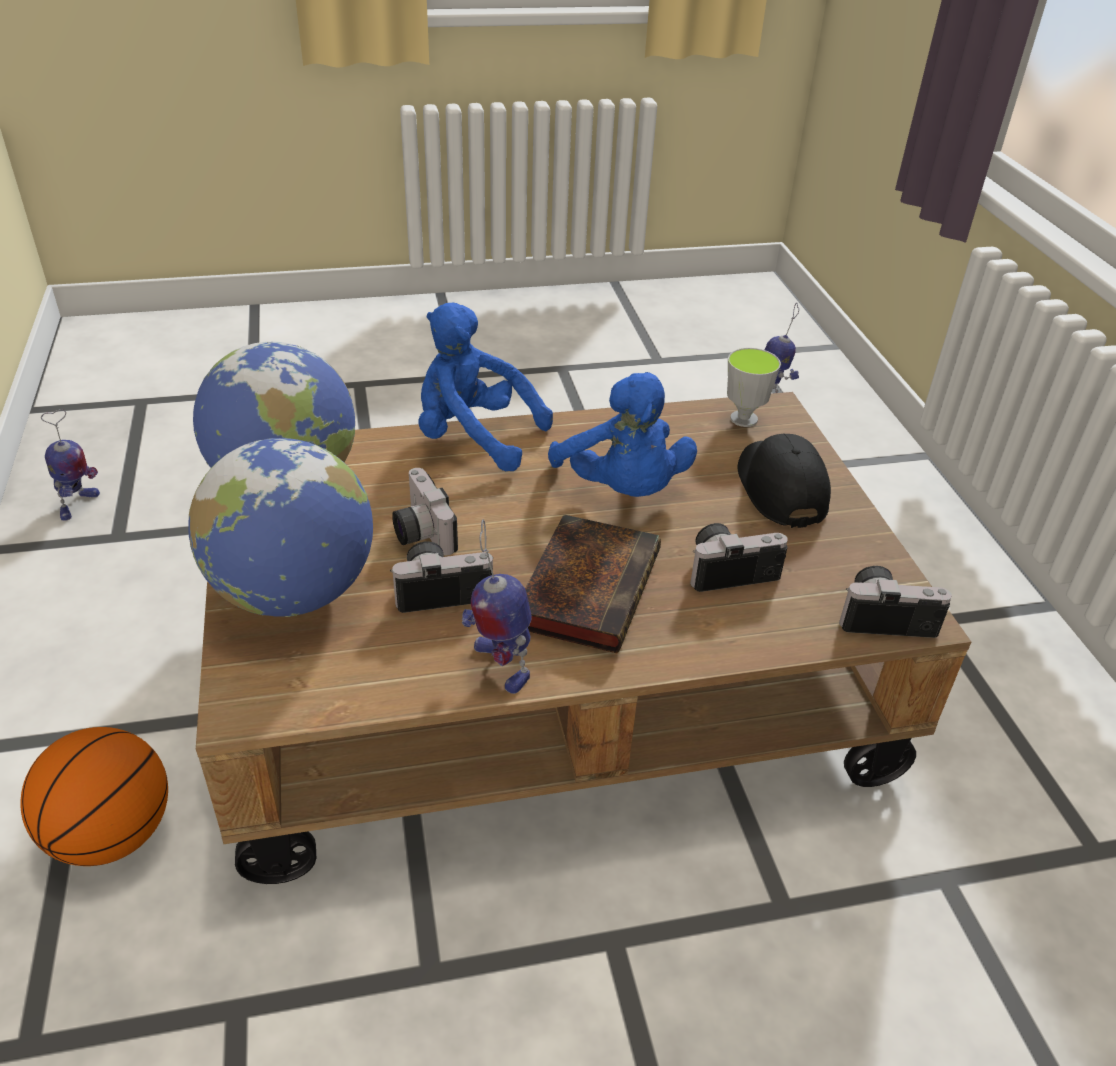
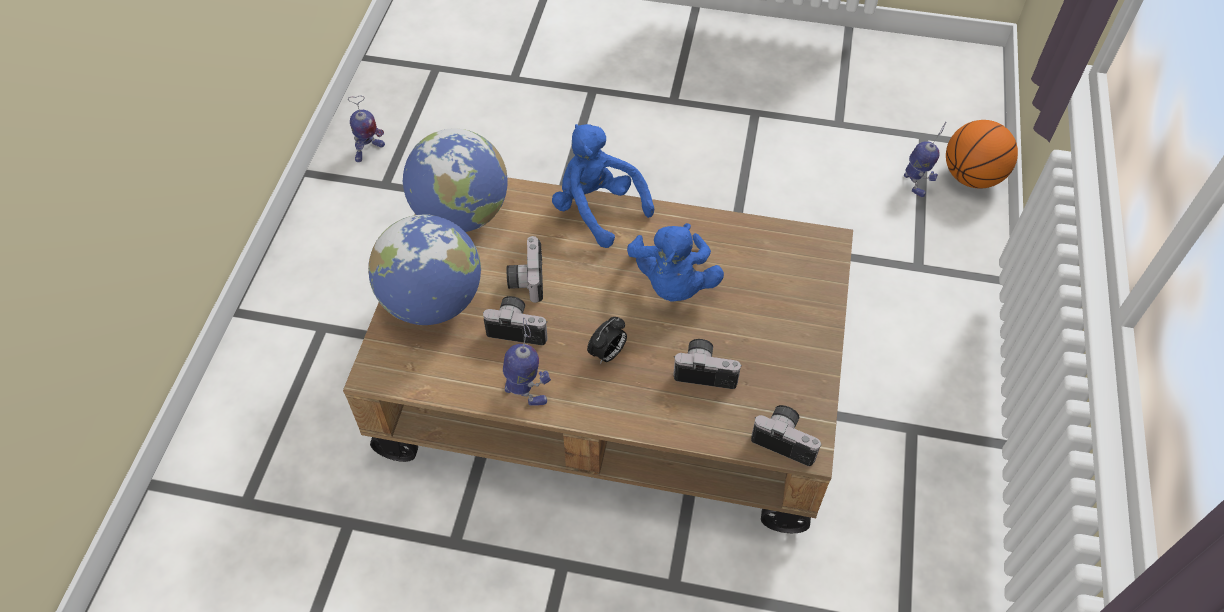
camera: 25 degrees right, 15 degrees up
(112, 834) = (319, 398): basketball -> basketball (971, 177)
(500, 665) = (525, 392): toy robot -> toy robot turned 135 degrees clockwise
(588, 586) = (607, 354): book -> alarm clock
(743, 419) = (797, 246): cup -> none
(780, 488) = (783, 315): black cap -> none

